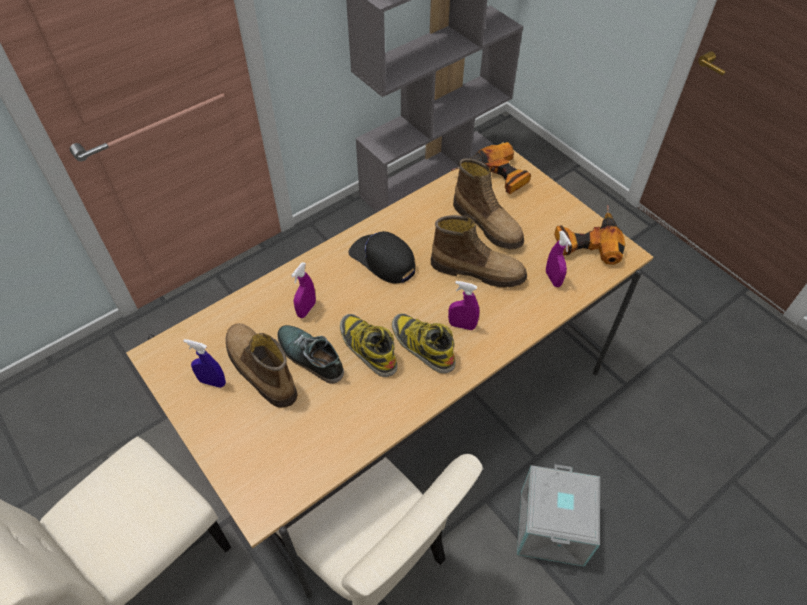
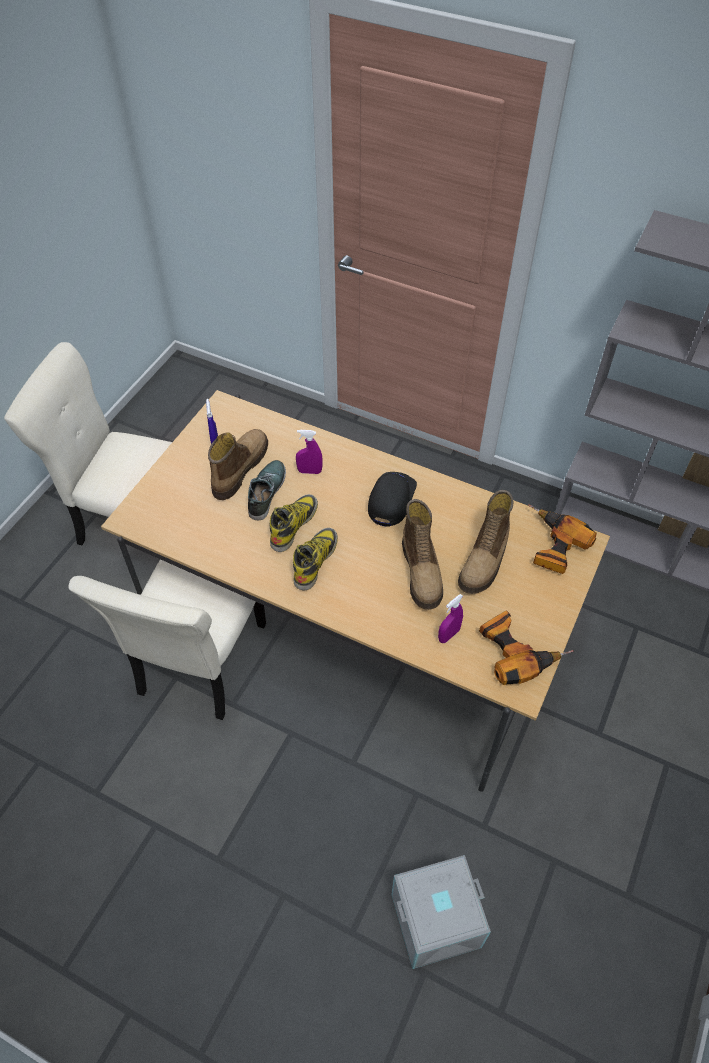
camera: 65 degrees right, 0 degrees up
(462, 325) = (352, 581): purple spray bottle -> none
(553, 528) = (288, 800): grey storage box -> grey storage box (435, 922)

